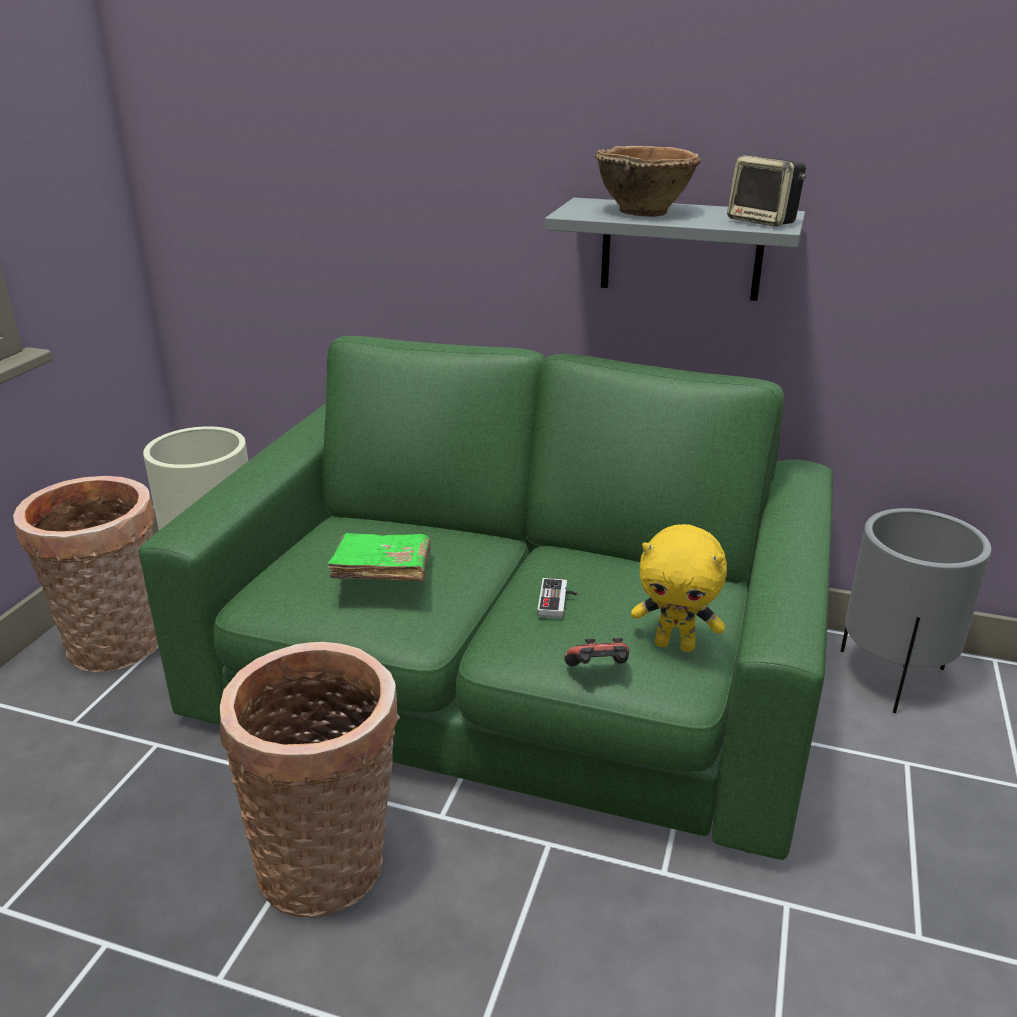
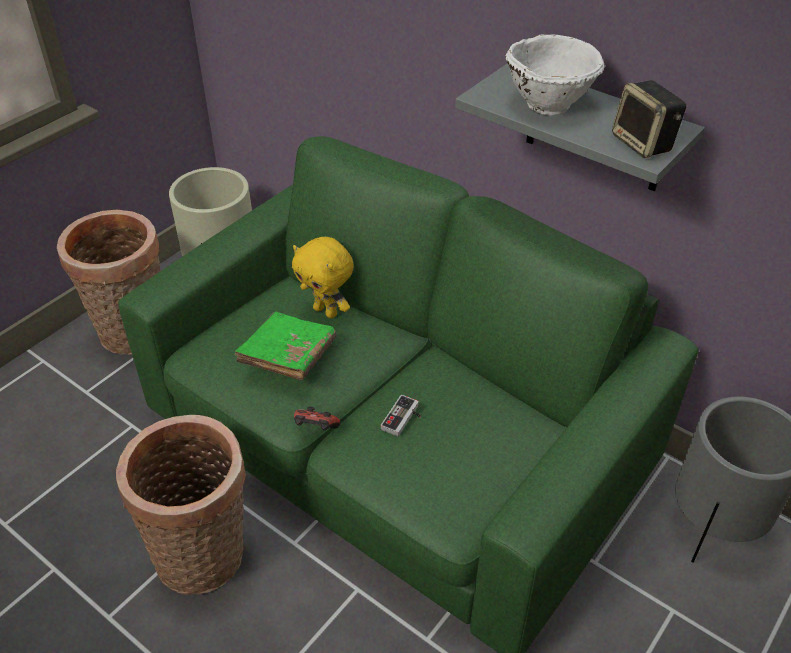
camera: 20 degrees right, 15 degrees up
(598, 671) = (398, 494): game controller -> game controller (315, 429)
(643, 212) = (548, 103): brown bowl -> white bowl
(675, 645) = (472, 485): yellow plush toy -> yellow plush toy (326, 311)

